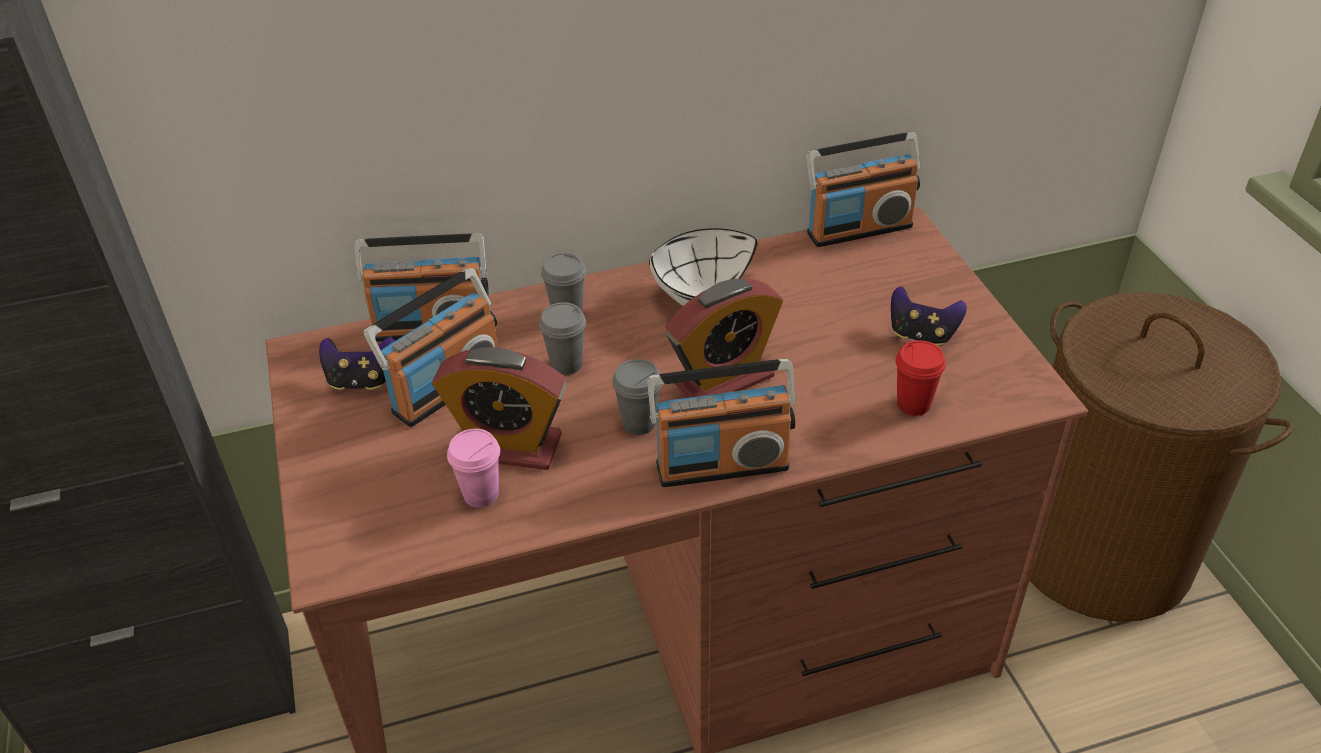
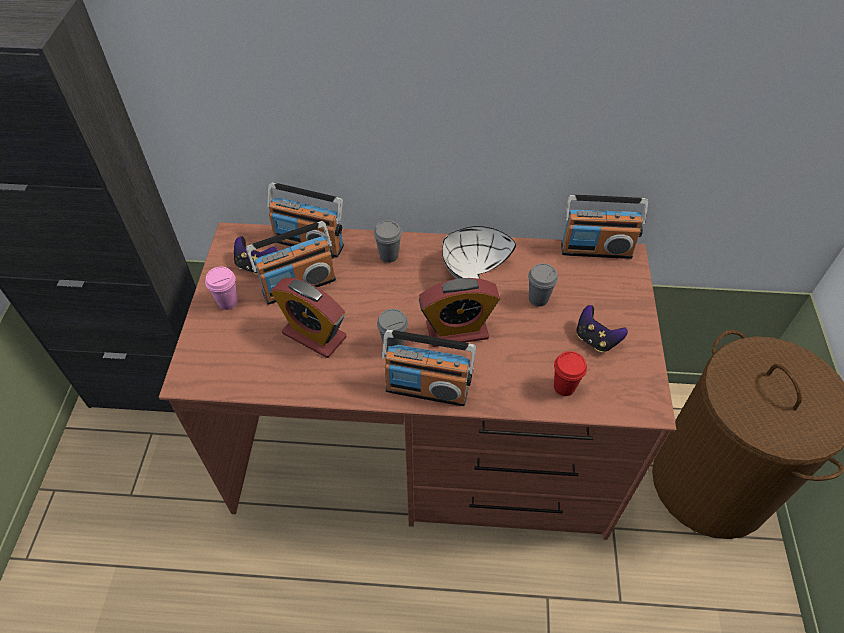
camera: 20 degrees right, 10 degrees up
(481, 494) = (285, 361): pink cup -> pink cup (228, 302)
(566, 364) = (371, 291): grey cup -> grey cup (538, 299)

